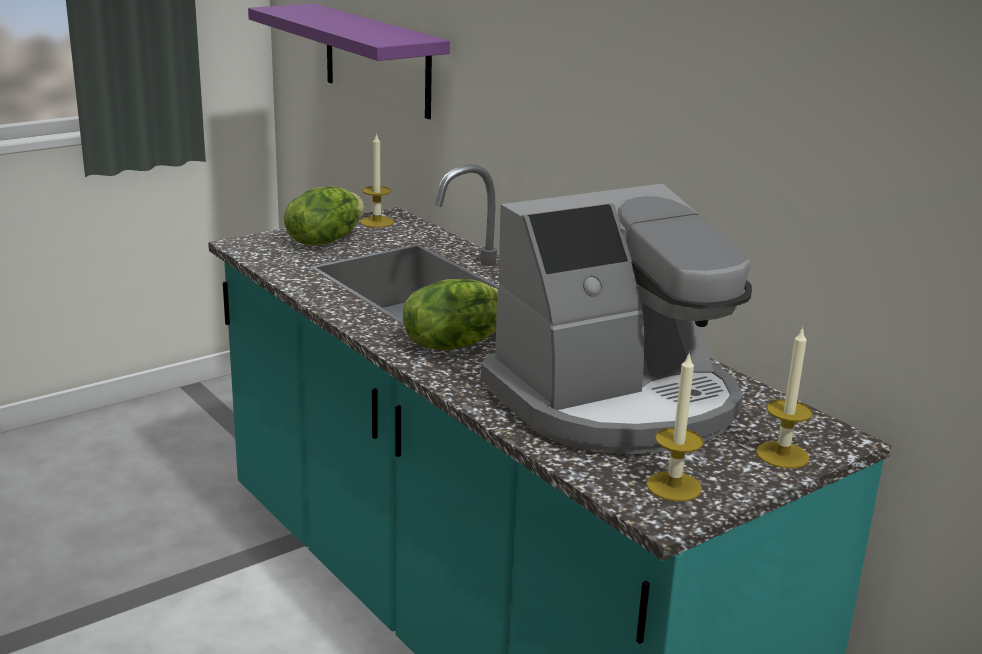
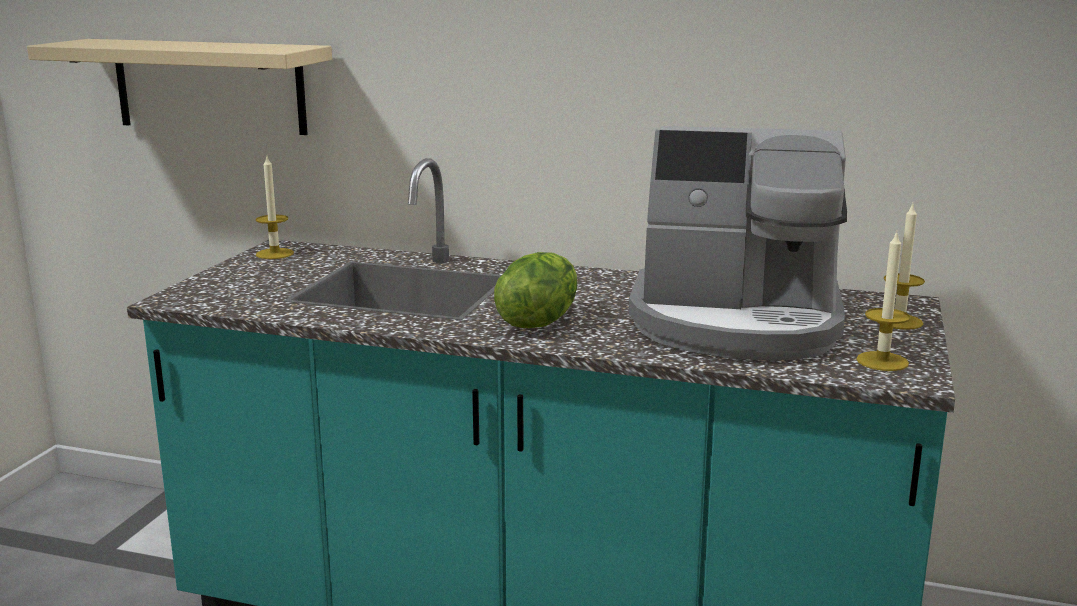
camera: 35 degrees left, 5 degrees down
(324, 240) = (253, 278): lettuce -> none
(377, 60) = (209, 86): purple shelf -> beige shelf
(616, 402) = (737, 323): coffee machine -> coffee machine turned 75 degrees clockwise

